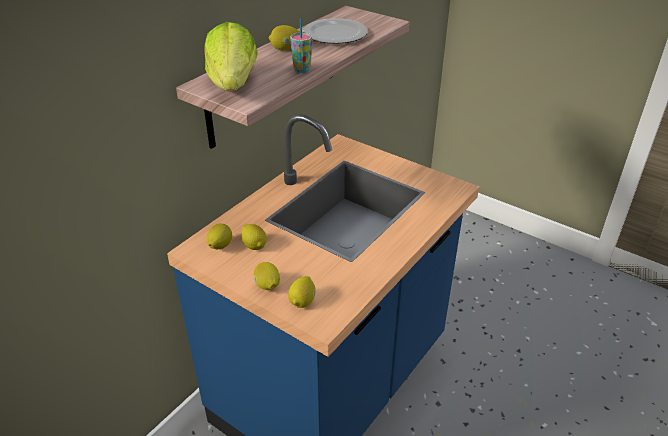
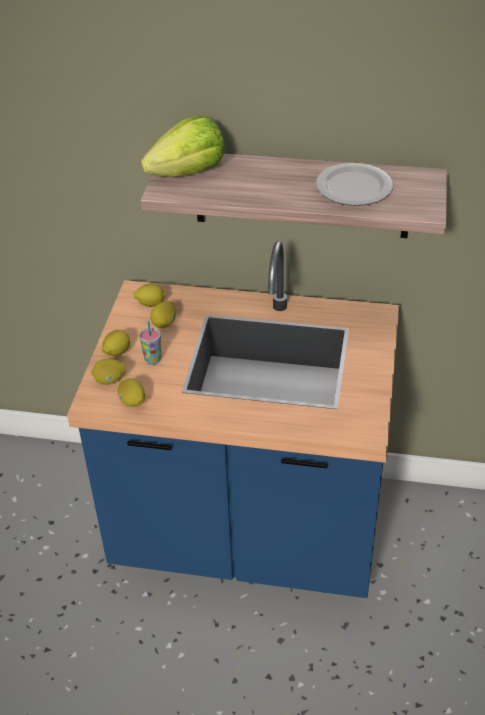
camera: 65 degrees right, 5 degrees up
(285, 49) = (288, 172): lemon -> lemon (132, 402)
(302, 70) = (249, 196): cup -> cup (153, 360)

